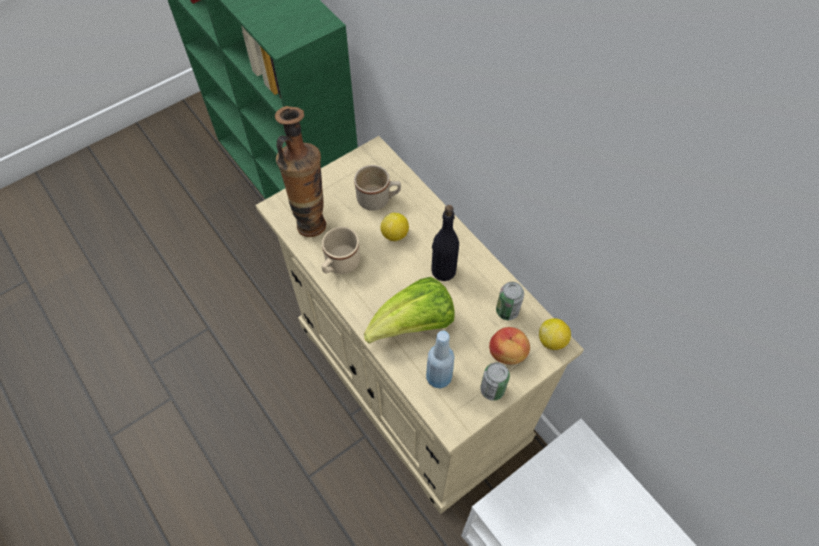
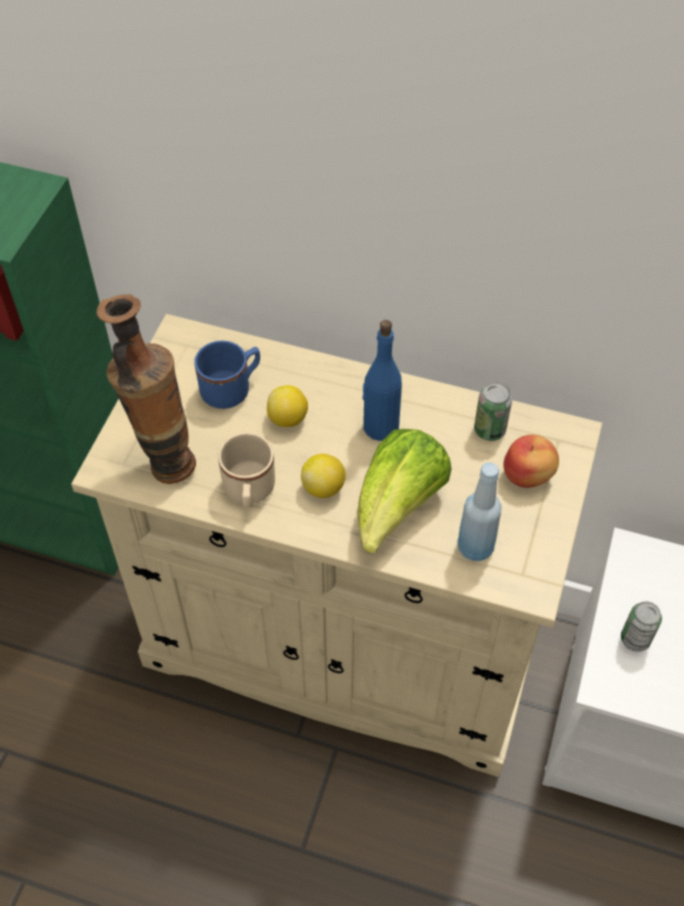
camera: 35 degrees left, 5 degrees down
(378, 199) = (232, 389): beige mug -> blue mug
(443, 270) = (380, 427): black bottle -> blue bottle
(492, 389) = (544, 524): can -> can (635, 639)
(552, 340) = (563, 433): lemon -> lemon (324, 487)

